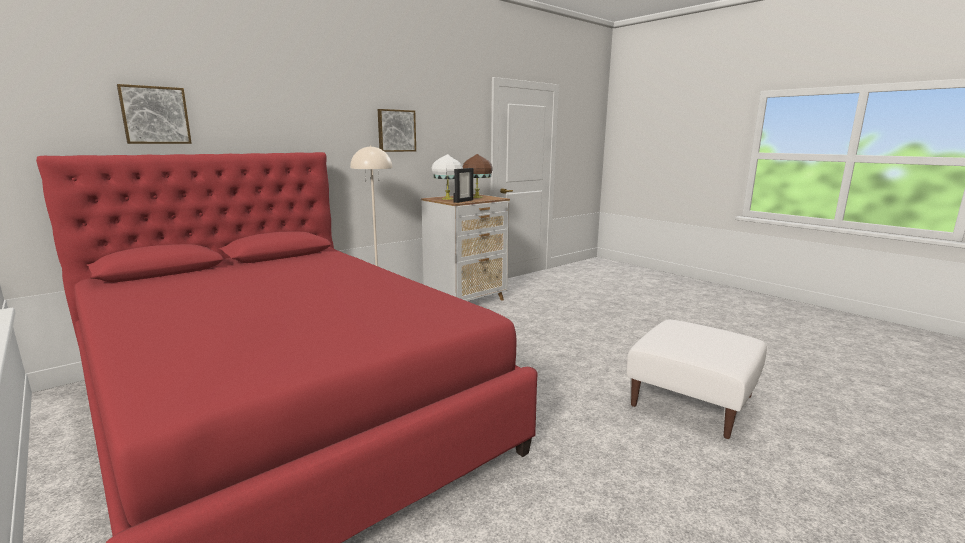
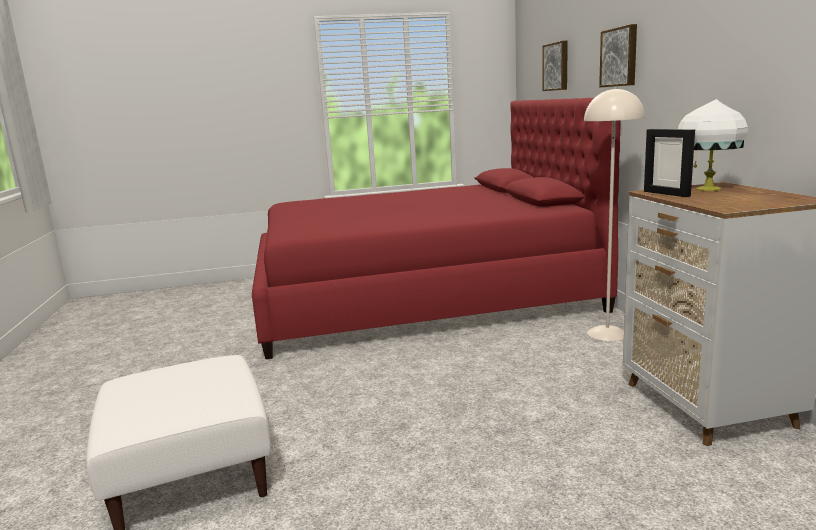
camera: 120 degrees right, 0 degrees up
(396, 130) = (714, 56): picture -> picture (620, 57)
(477, 197) = (749, 199): brown table lamp -> none

